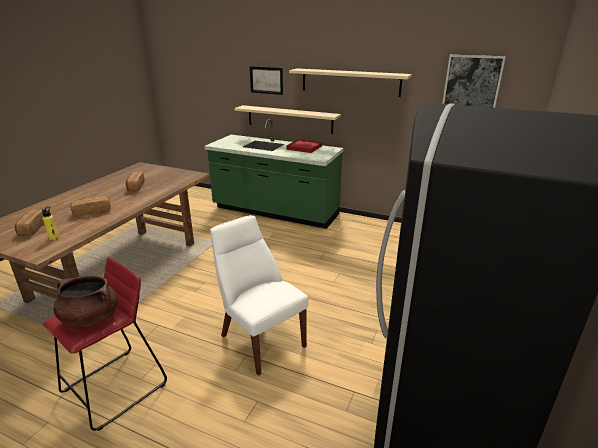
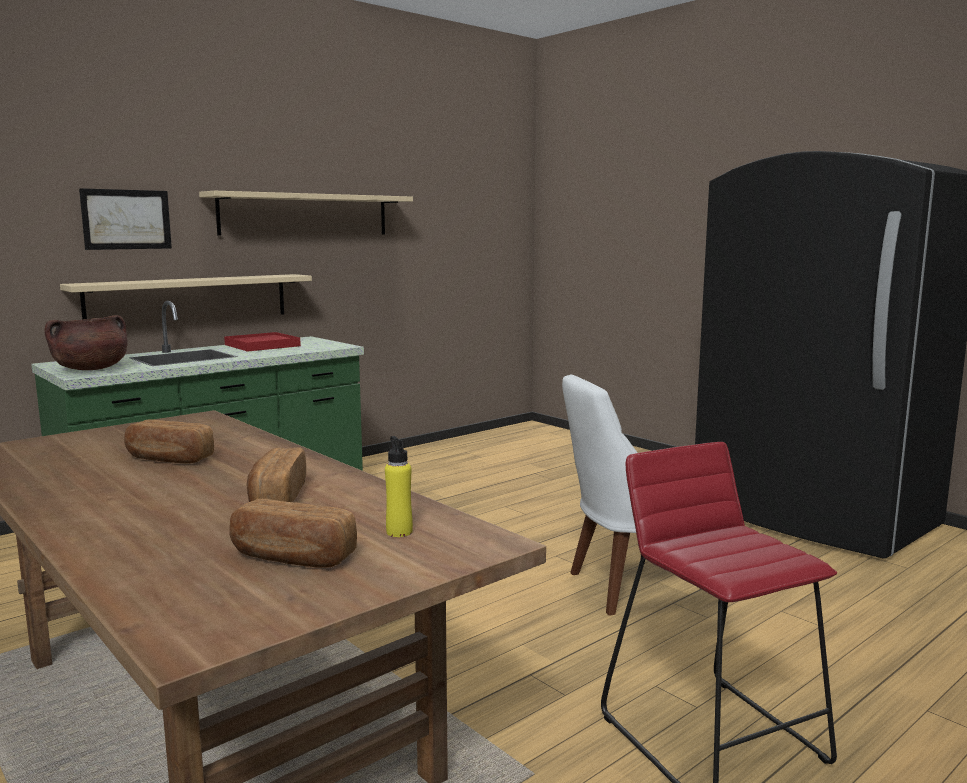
camera: 65 degrees left, 15 degrees down
(90, 319) = (743, 547): brown cooking pot -> brown cooking pot (91, 369)
(472, 82) = (465, 207): picture -> none

